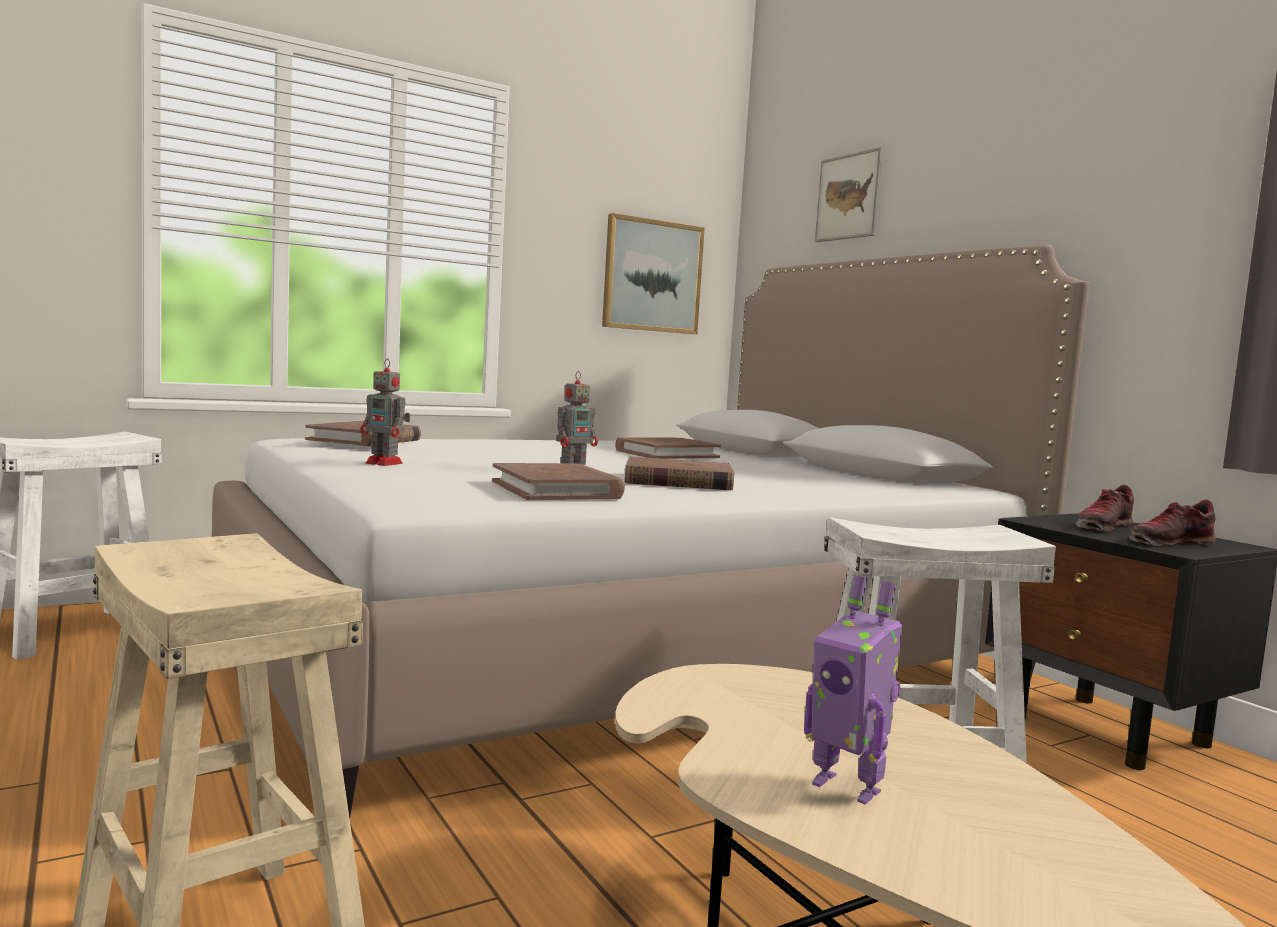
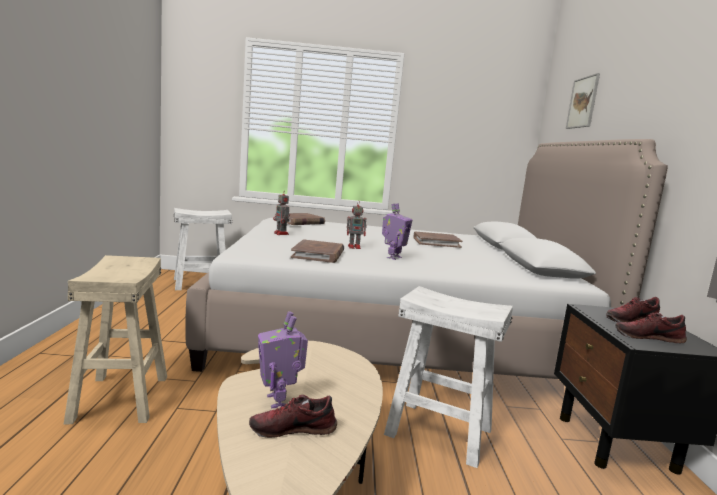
camera: 30 degrees right, 5 degrees up
(652, 276) = (480, 146): picture -> none
(678, 481) = (393, 257): brown book -> toy robot
(966, 826) = (293, 429): none -> shoe

